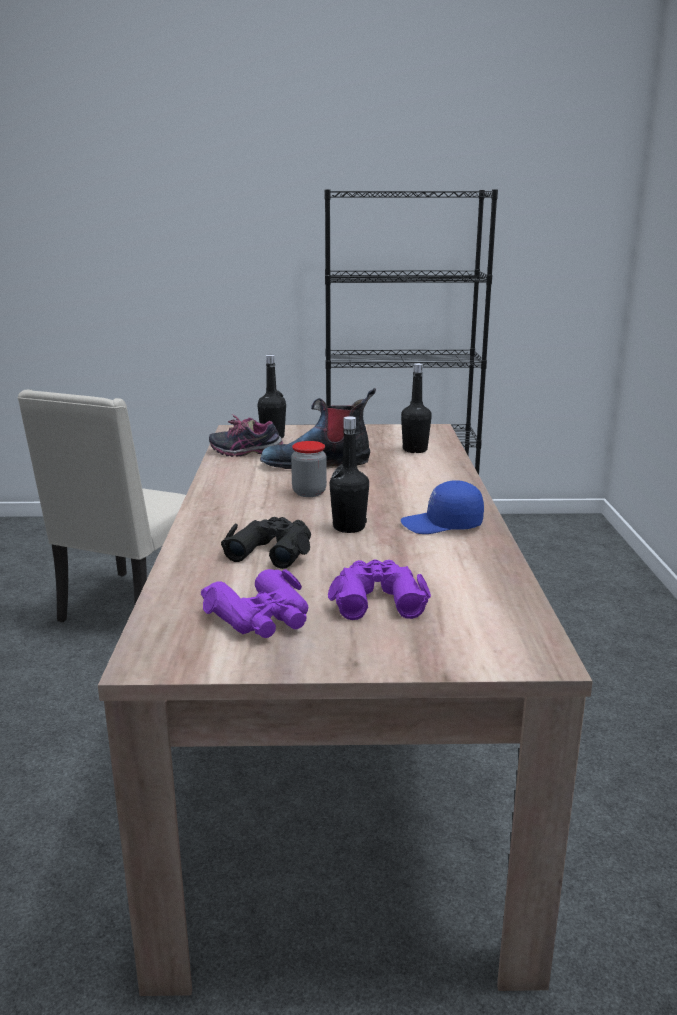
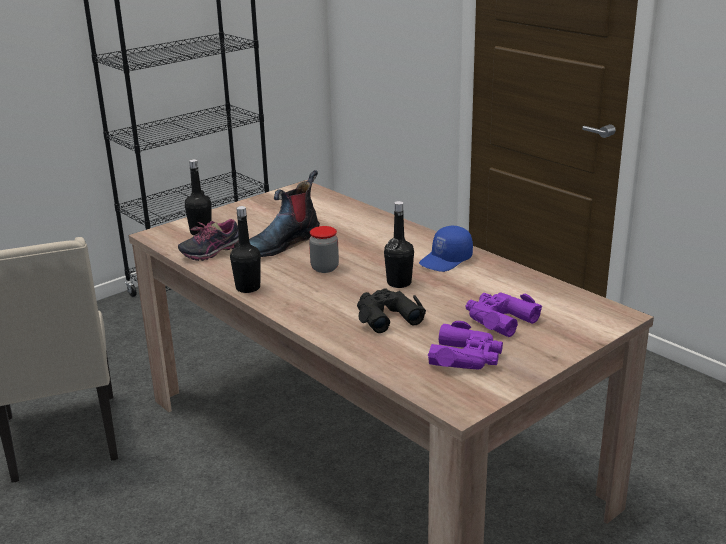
camera: 40 degrees left, 5 degrees up
(415, 450) = (325, 210): black bottle -> black bottle (248, 288)

